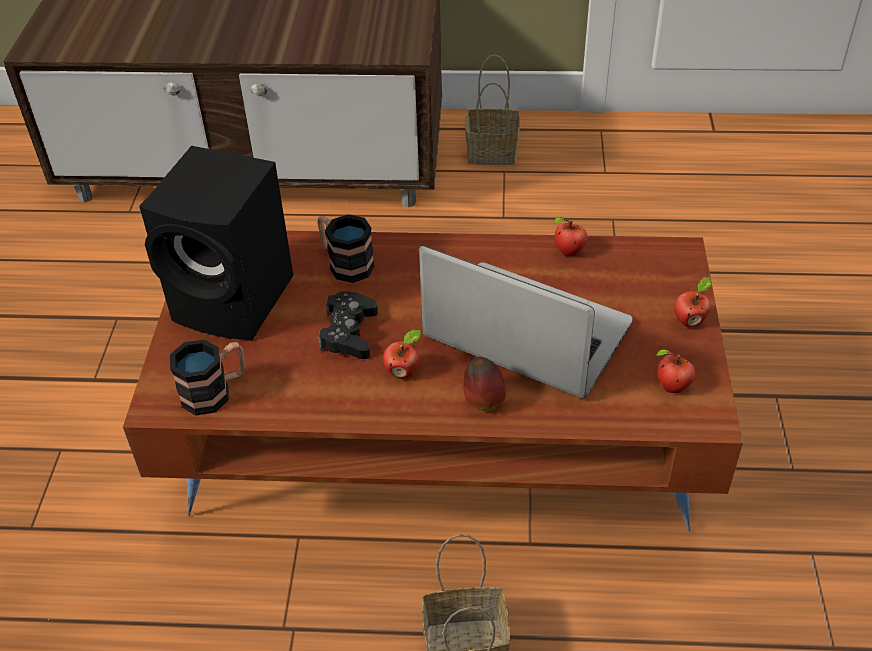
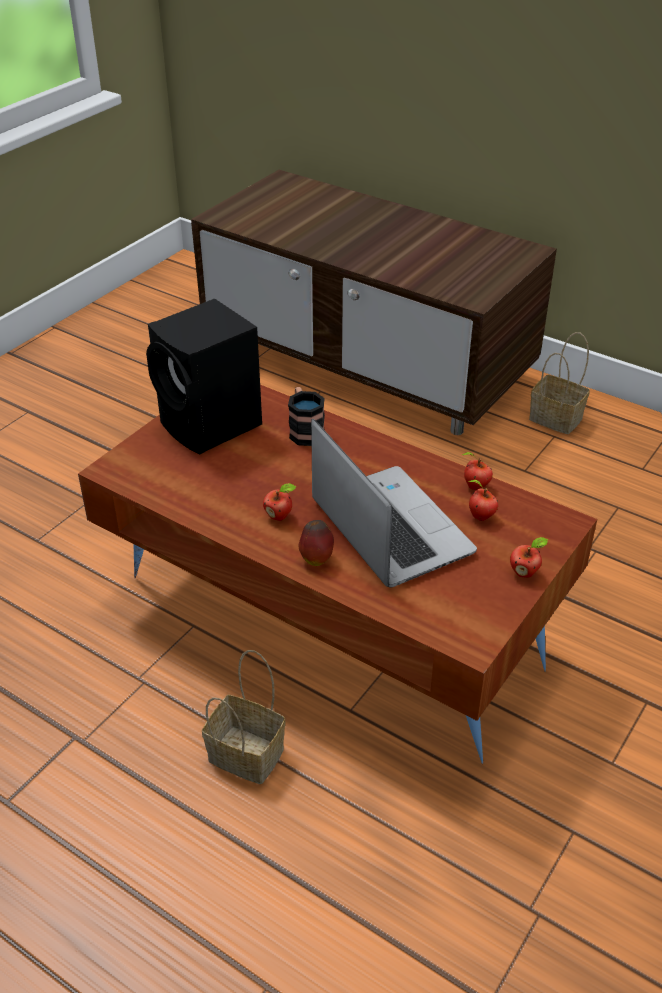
camera: 30 degrees right, 5 degrees down
(215, 391) = (149, 476): mug -> none
(349, 333) = (266, 476): black game controller -> none
(671, 388) = (464, 611): apple -> apple (479, 516)

